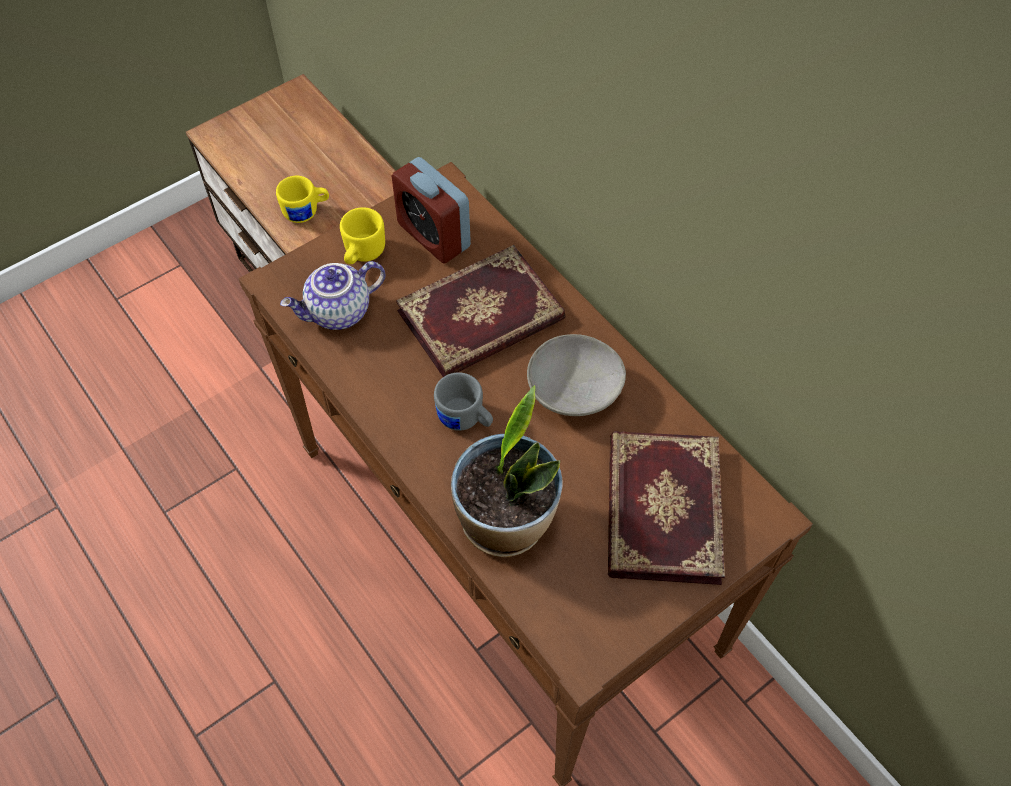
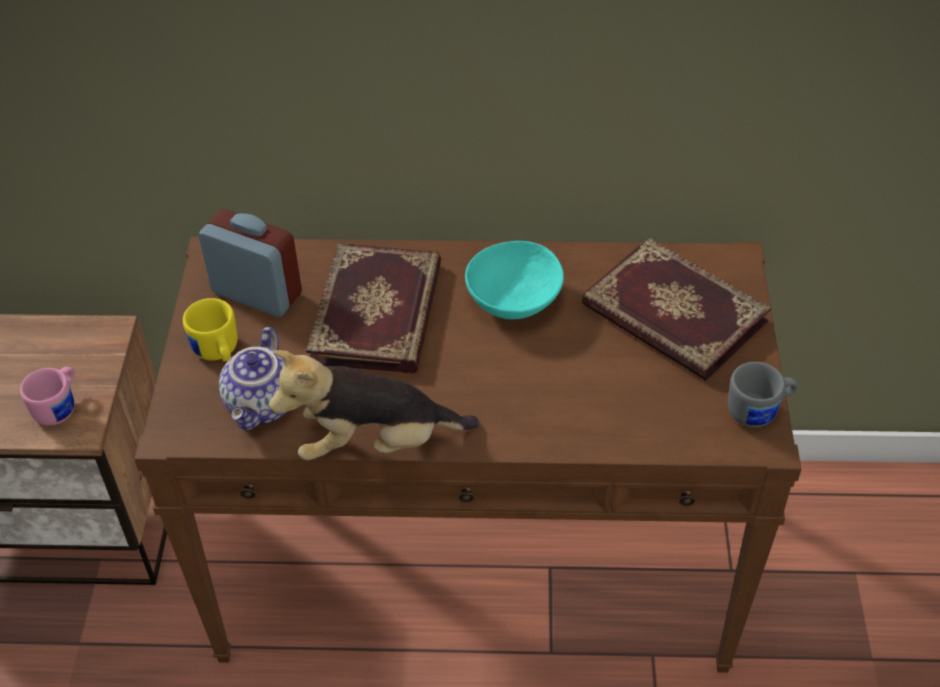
camera: 50 degrees left, 10 degrees down
(306, 212) = (60, 407): yellow mug -> pink mug
(361, 400) = (375, 443): none -> plush toy
(433, 236) = (257, 293): alarm clock -> alarm clock turned 150 degrees counterclockwise
(465, 419) = (470, 383): grey mug -> grey mug (759, 411)
(506, 521) = (595, 415): potted plant -> none
(573, 390) = (513, 299): grey bowl -> turquoise bowl

